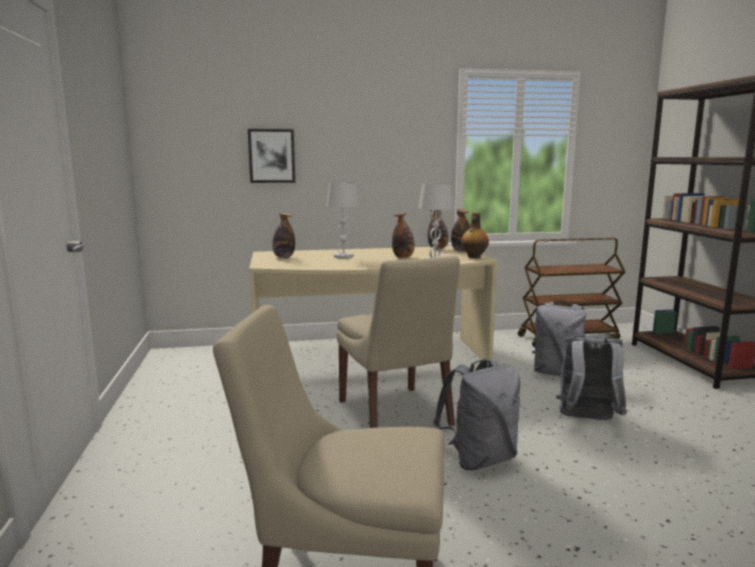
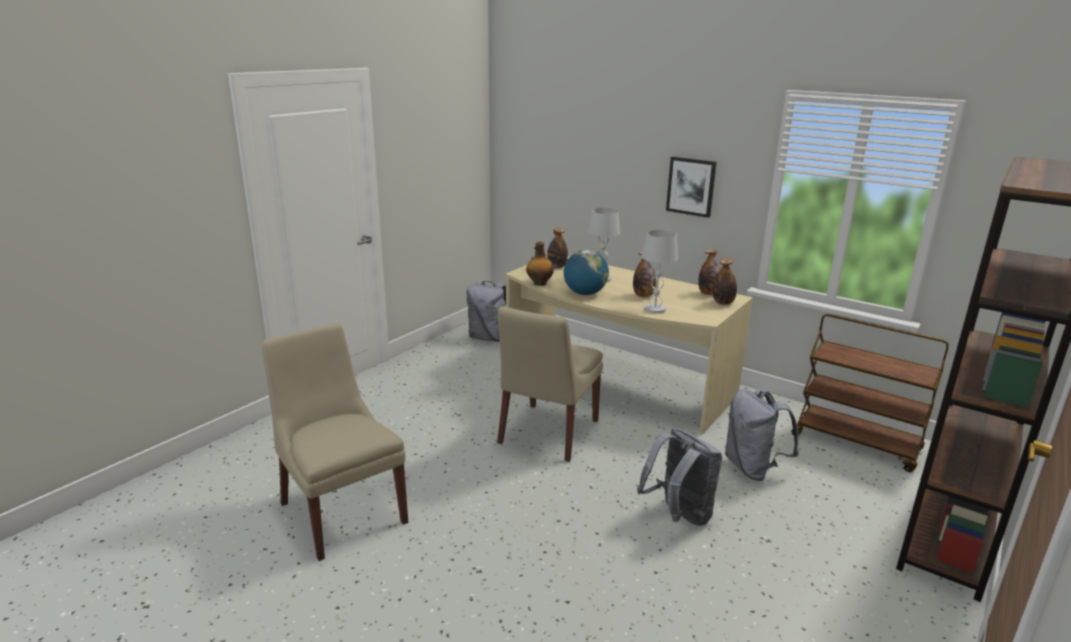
camera: 45 degrees right, 10 degrees up
(271, 156) = (587, 166): picture -> picture (691, 186)
(359, 264) = (585, 293): none -> globe
(473, 257) = (707, 315): bottle -> bottle (539, 283)
(479, 459) = (536, 492): grey backpack -> grey backpack (488, 338)

